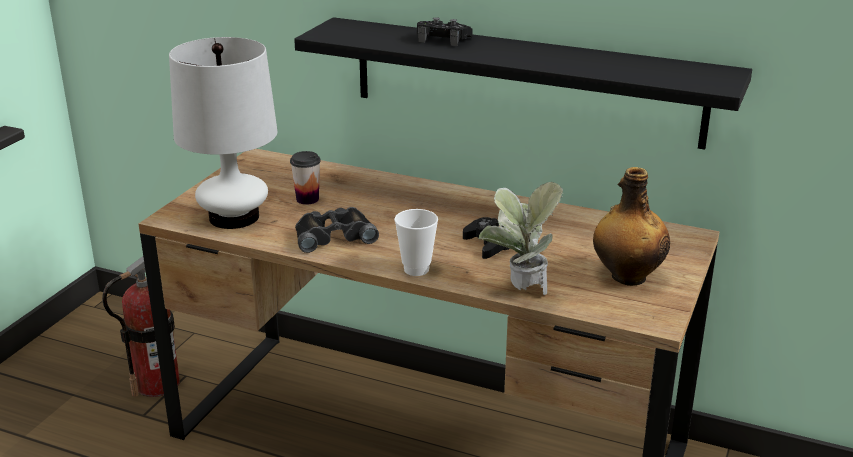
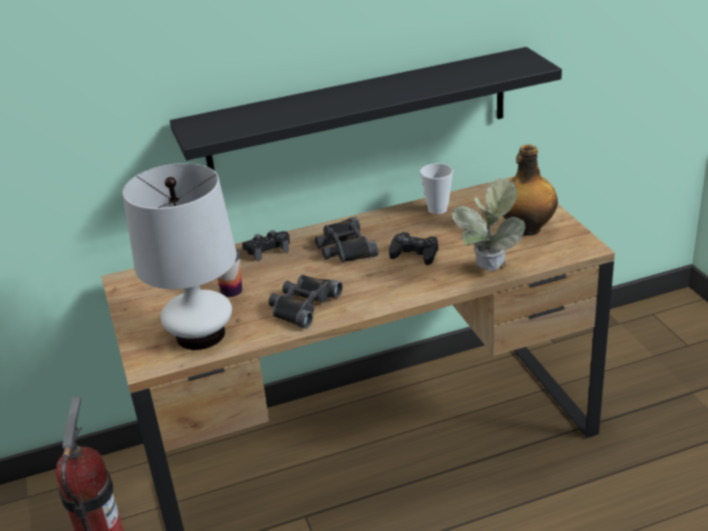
camera: 40 degrees left, 5 degrees up
(416, 269) = (401, 296): cup -> cup (437, 209)
(443, 39) = (301, 103): black game controller -> black game controller (267, 249)
(443, 212) = (345, 248): none -> black binoculars

